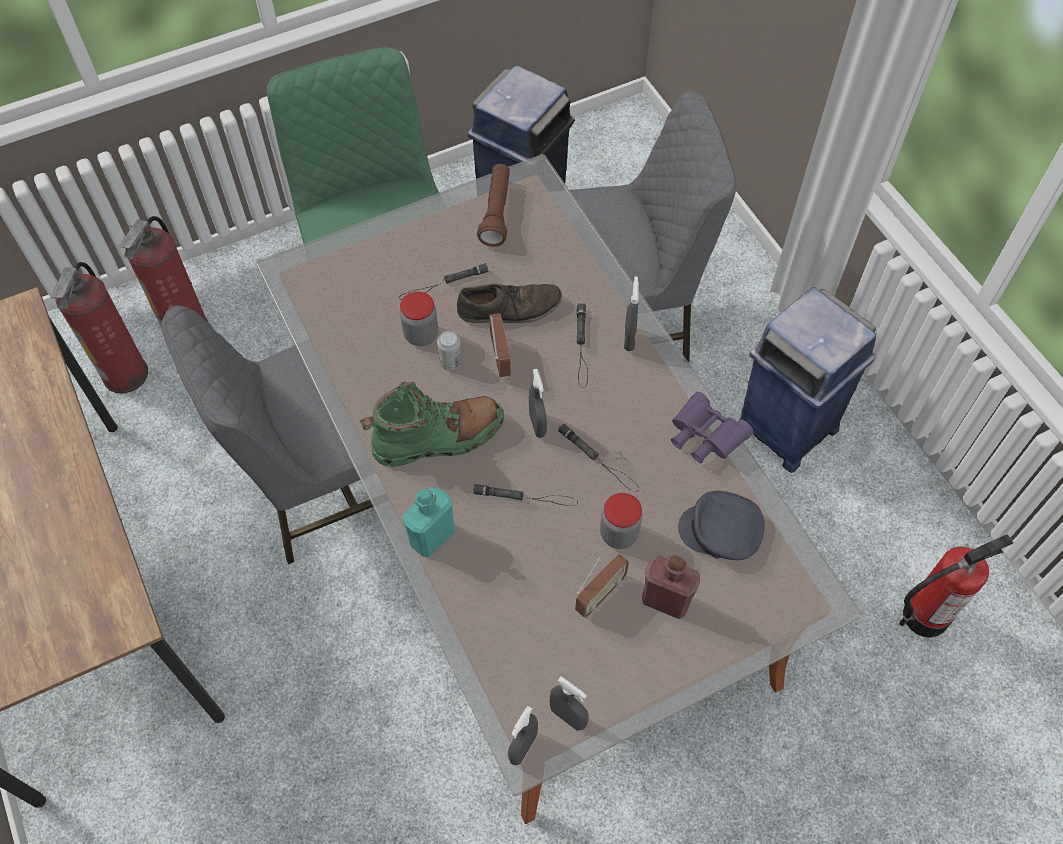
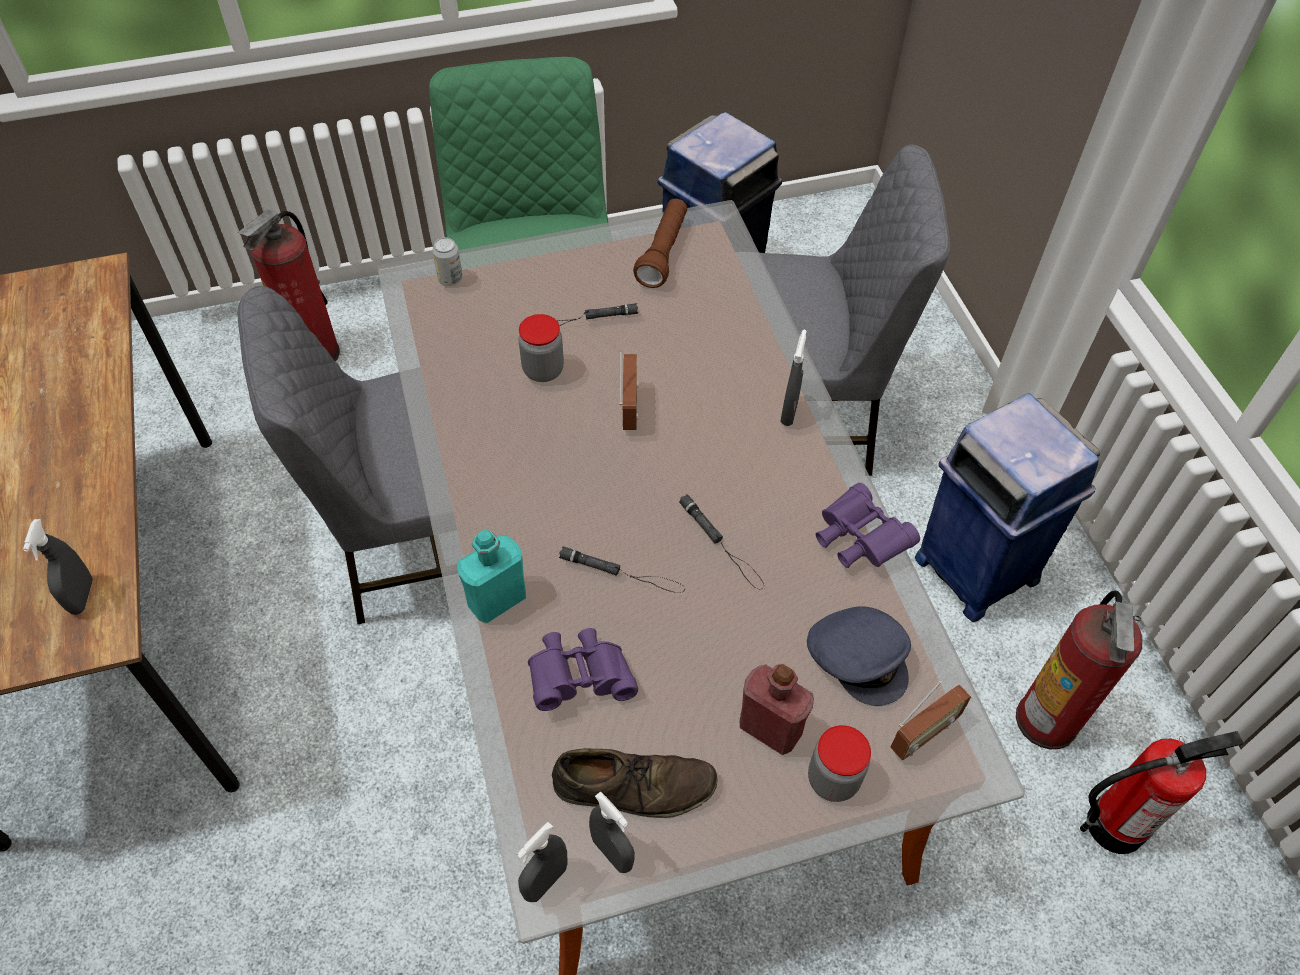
camera: 10 degrees right, 5 degrees down
(126, 374) = (236, 390): fire extinguisher -> fire extinguisher (1047, 721)
(438, 438) = (534, 488): green boot -> none
(450, 362) = (570, 405): can -> can (450, 279)
(509, 308) = (653, 357): brown shoe -> brown shoe (634, 786)
(512, 587) = (580, 678): none -> purple binoculars
(537, 424) = (656, 491): grey spray bottle -> grey spray bottle (82, 596)
(582, 347) = (730, 412): black flashlight -> none
(600, 594) = (687, 706): radio -> radio (923, 734)
(619, 534) = (727, 636): jar -> jar (833, 779)
(721, 533) = (858, 658): grey cap -> grey cap turned 150 degrees counterclockwise

